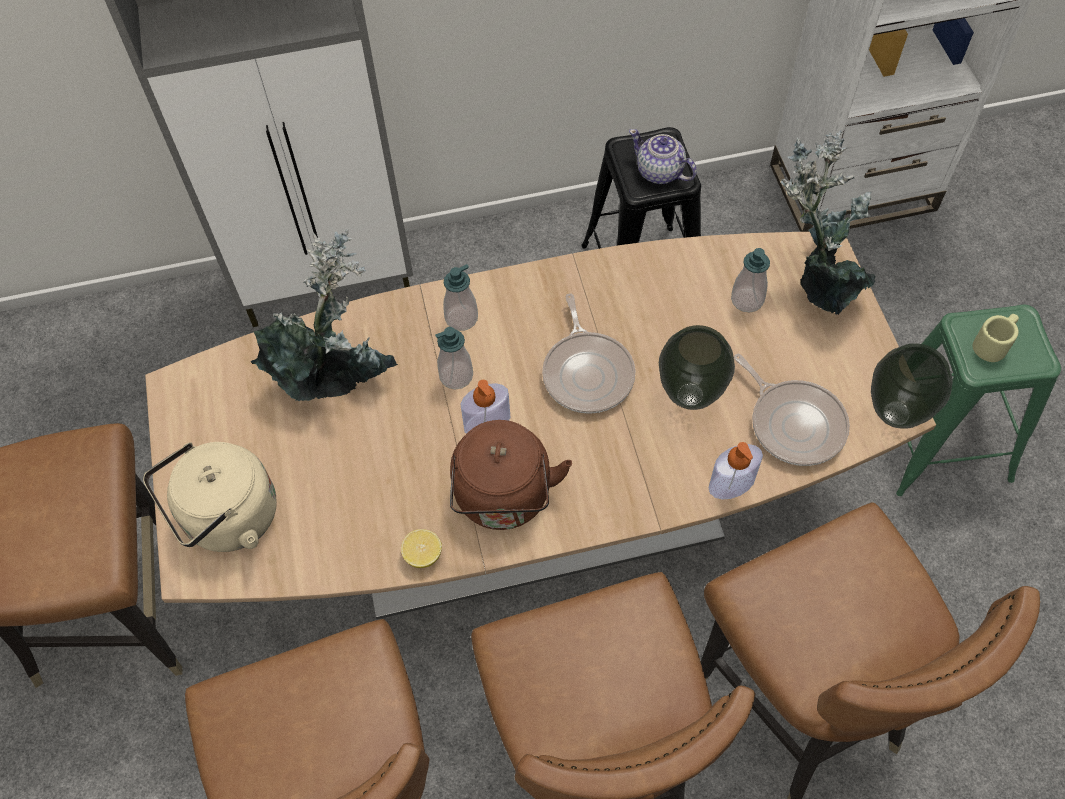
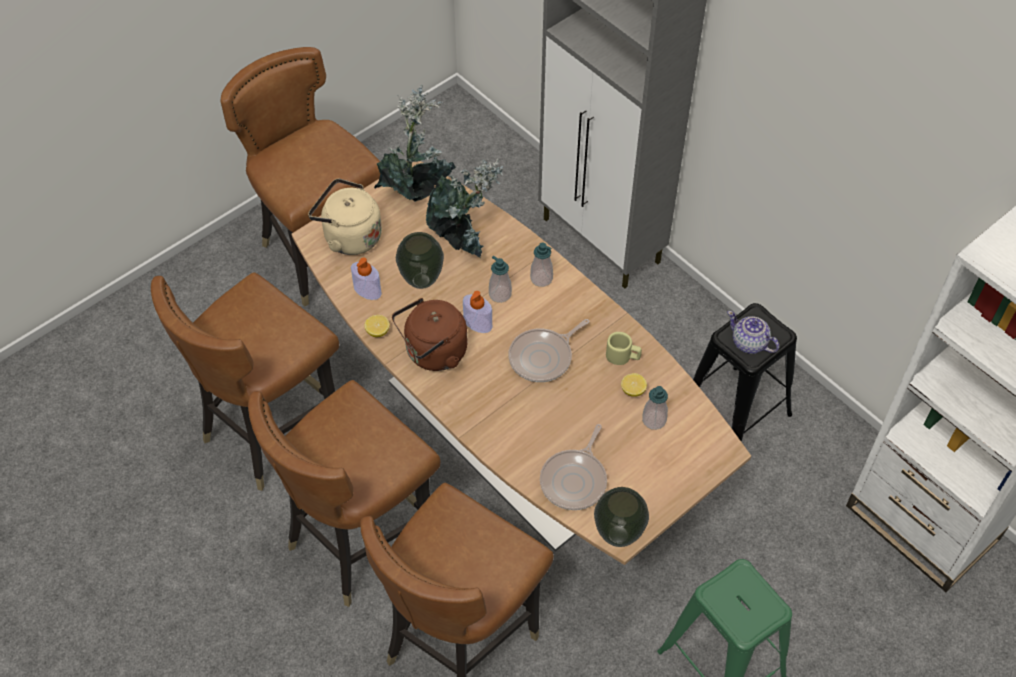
camera: 60 degrees right, 5 degrees down
(660, 172) = (749, 343): teapot -> teapot turned 60 degrees counterclockwise
(689, 394) = (561, 416): vase -> vase (422, 280)
(692, 301) = (633, 390): none -> lemon
(731, 483) = (511, 462): soap dispenser -> soap dispenser (367, 290)
(816, 282) = (695, 454): potted plant -> potted plant (417, 189)
(993, 343) = (740, 597): beige mug -> beige mug (623, 356)

